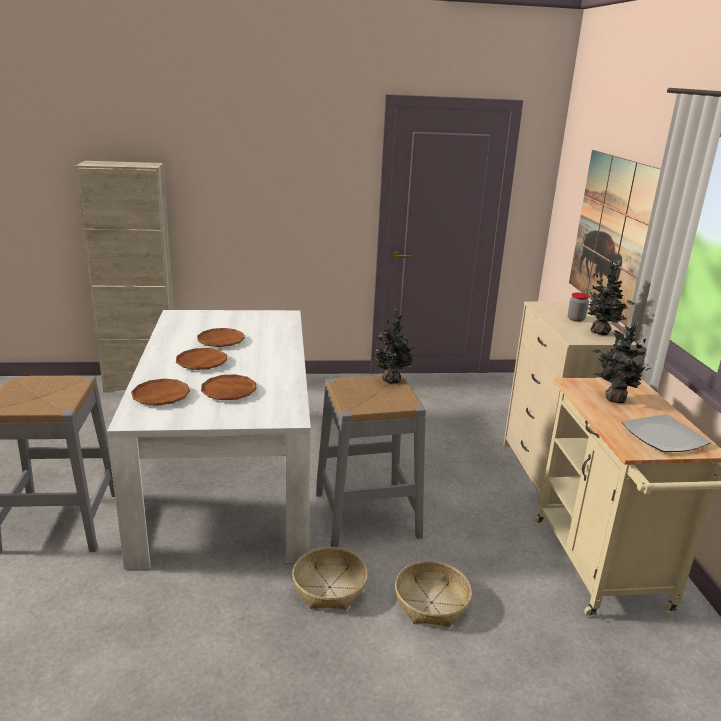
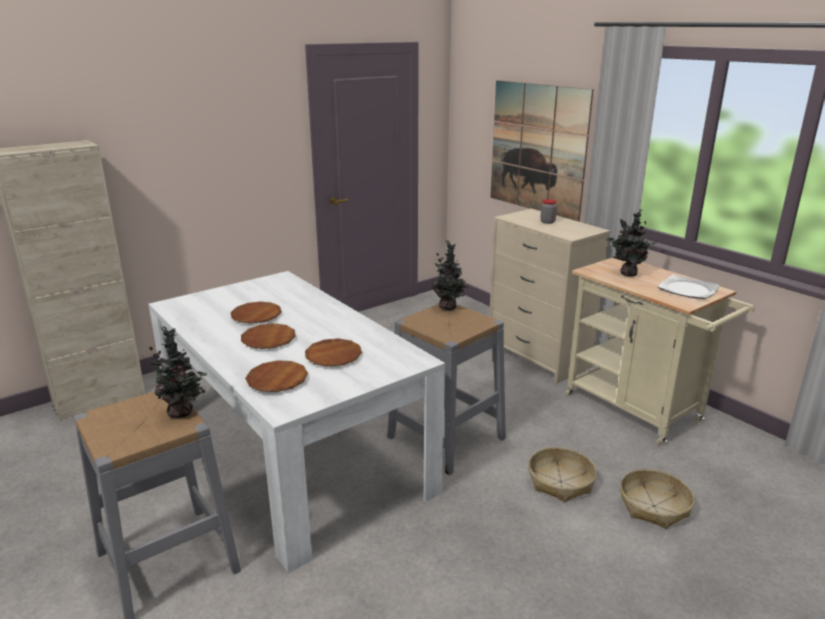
camera: 30 degrees left, 0 degrees up
(329, 587) = (479, 504): basket -> basket (653, 506)
(602, 333) = (578, 227): potted plant -> potted plant (183, 412)

